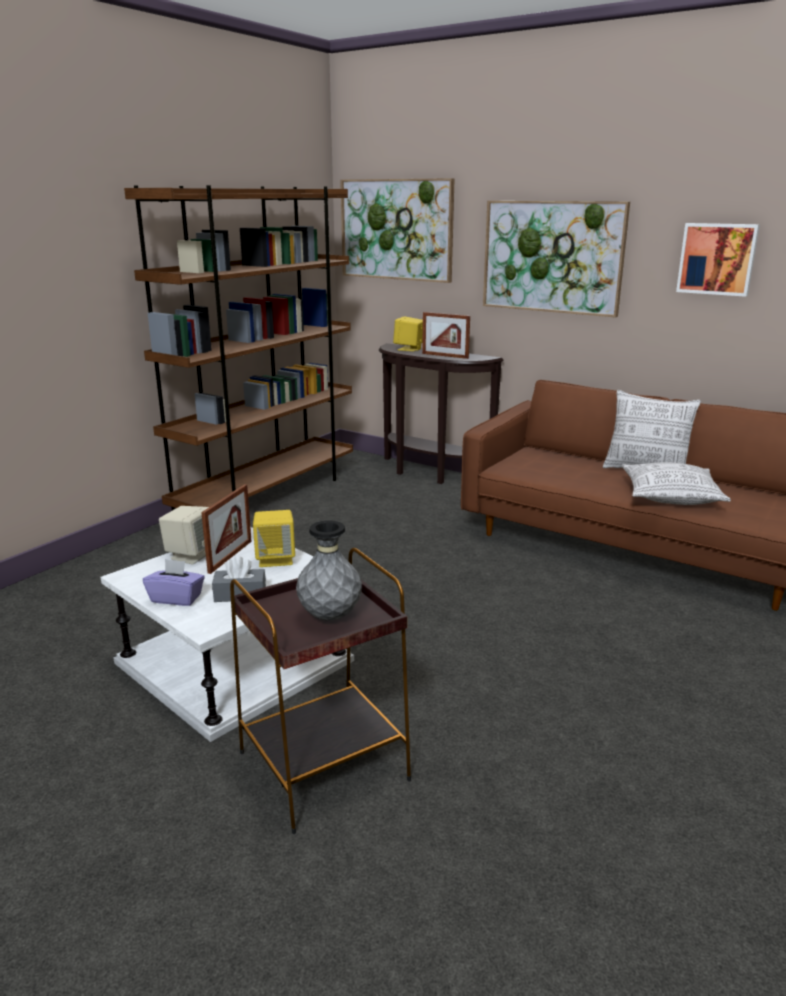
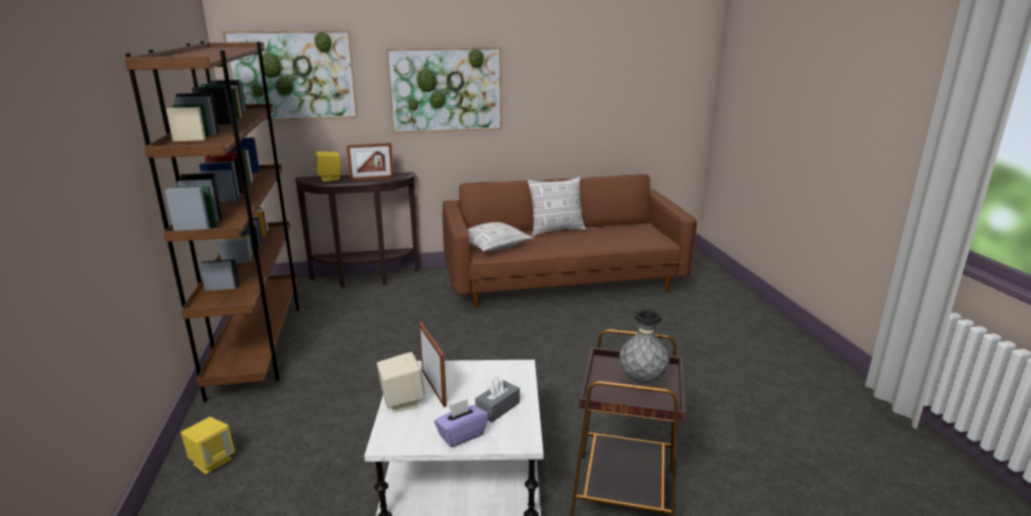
camera: 45 degrees left, 0 degrees up
(276, 559) = (469, 374): yellow speaker -> yellow speaker (212, 461)
(670, 497) = (596, 242): pillow -> pillow (492, 246)
(717, 259) = (562, 83): picture -> none

